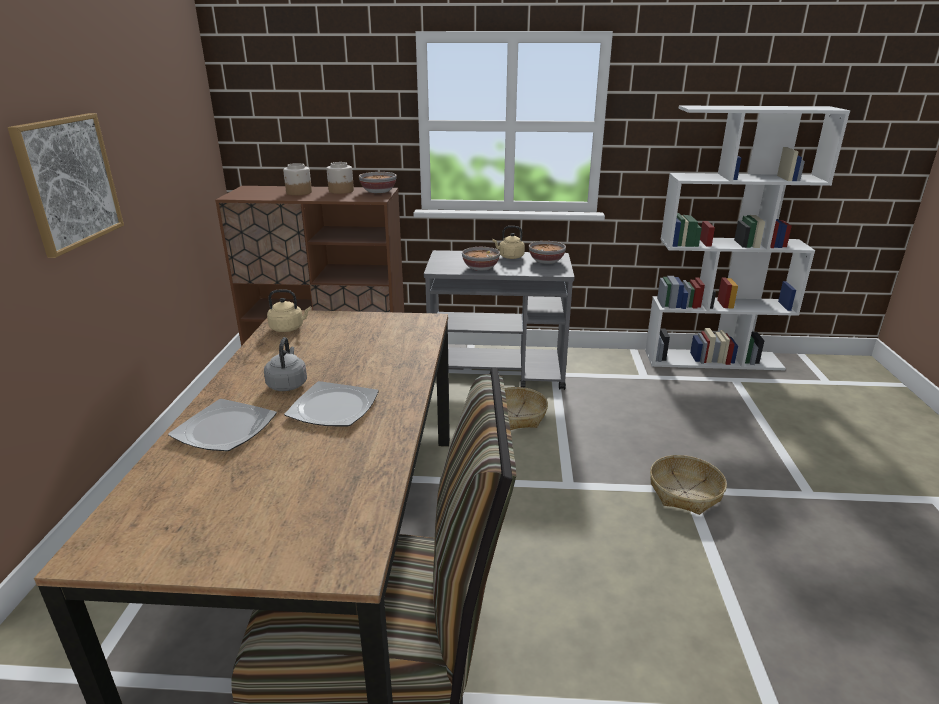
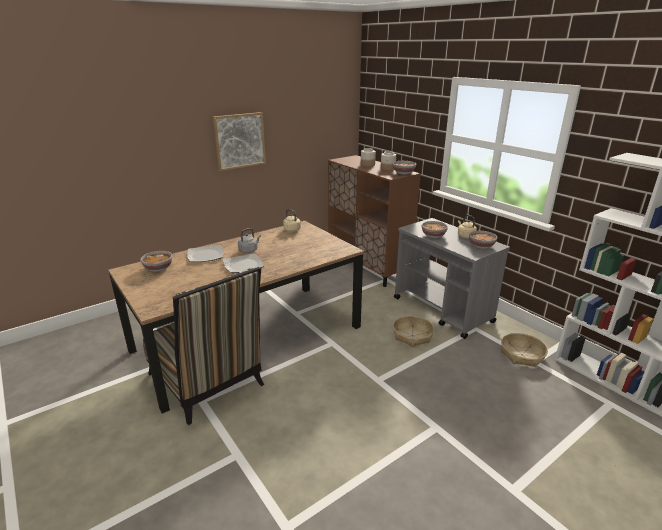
camera: 50 degrees right, 0 degrees up
(175, 500) = (158, 268): none -> bowl
(685, 492) = (432, 427): basket -> basket (522, 355)

